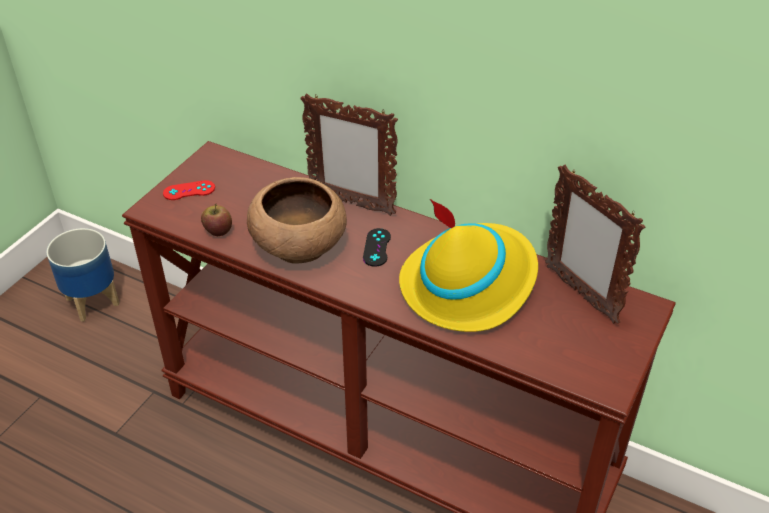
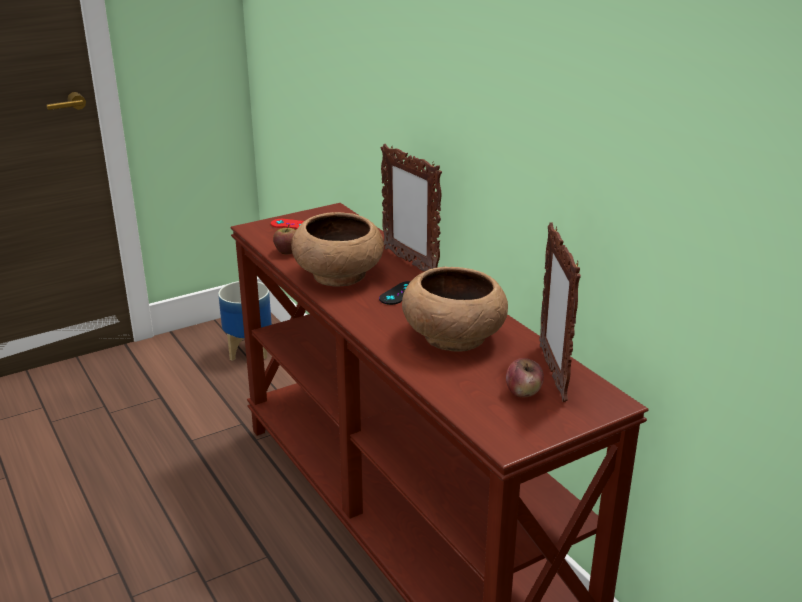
camera: 30 degrees right, 15 degrees down
(469, 283) = (454, 336): yellow hat -> brown bowl
(576, 325) = (523, 392): none -> apple

